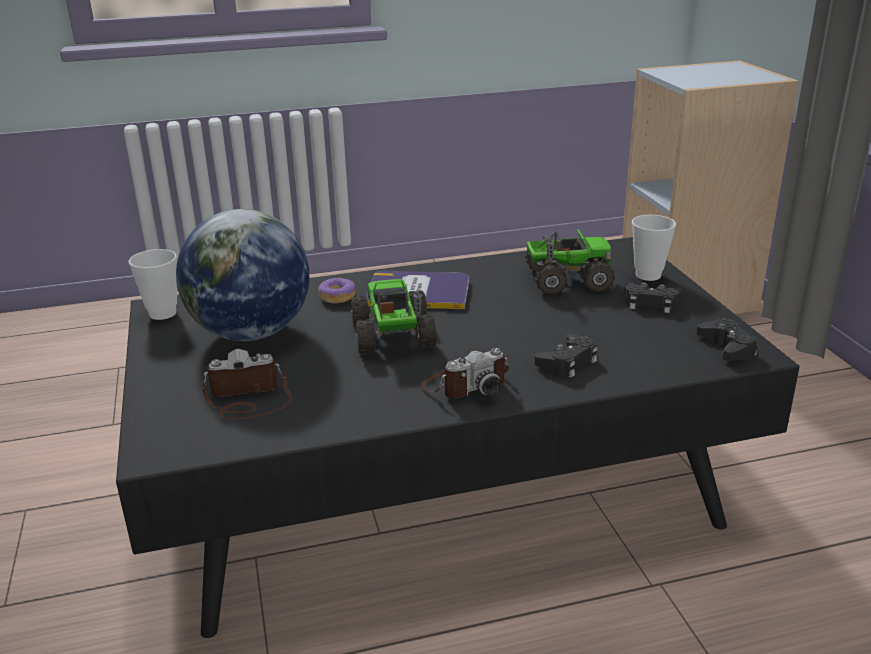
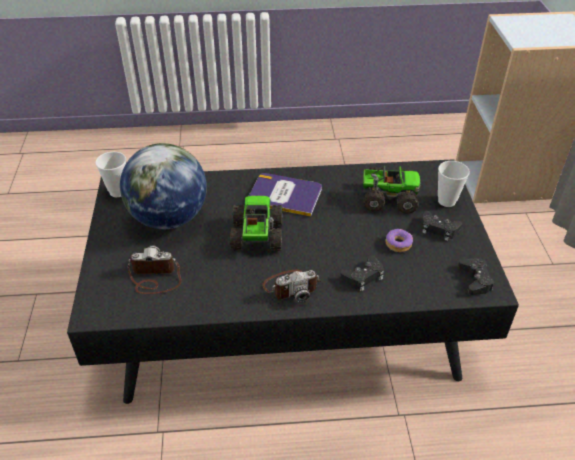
camera: 10 degrees right, 15 degrees up
(337, 297) = (231, 192): donut -> donut (398, 244)

